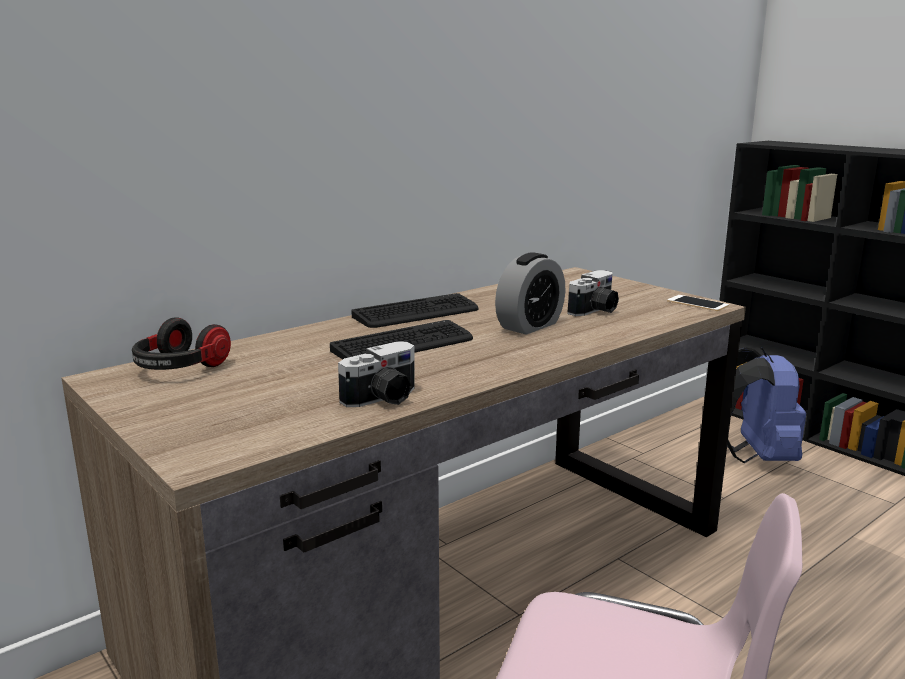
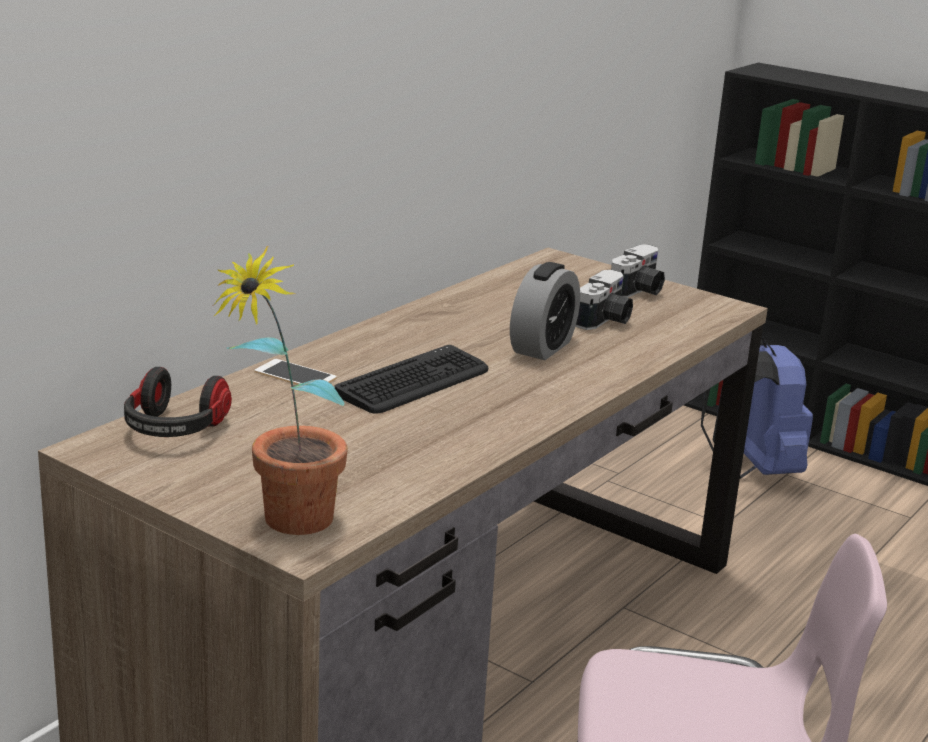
camera: 15 degrees left, 5 degrees up
(198, 443) = (283, 526): none -> potted plant
(384, 399) = (441, 458): camera -> camera (638, 292)
(416, 313) = (398, 332): keyboard -> none
(697, 303) = (714, 305): phone -> phone (295, 375)

